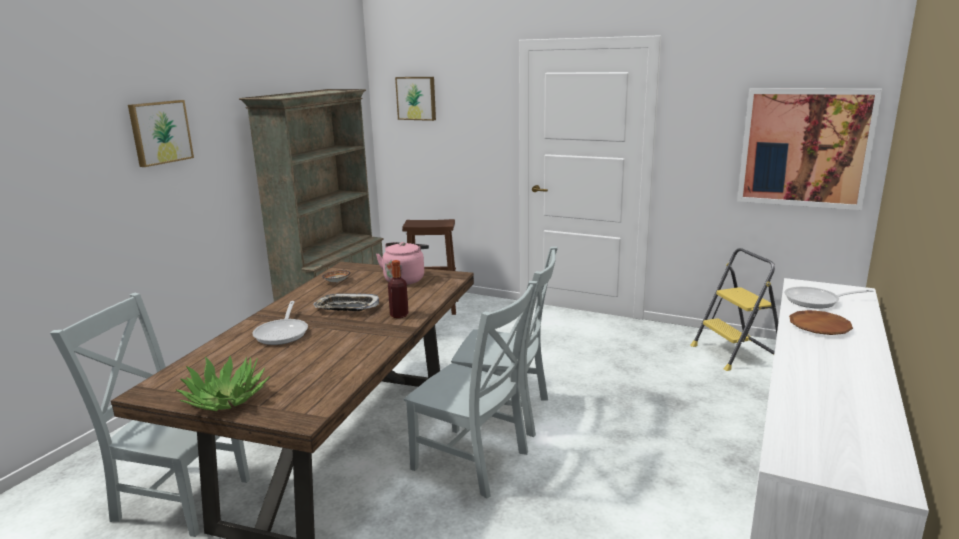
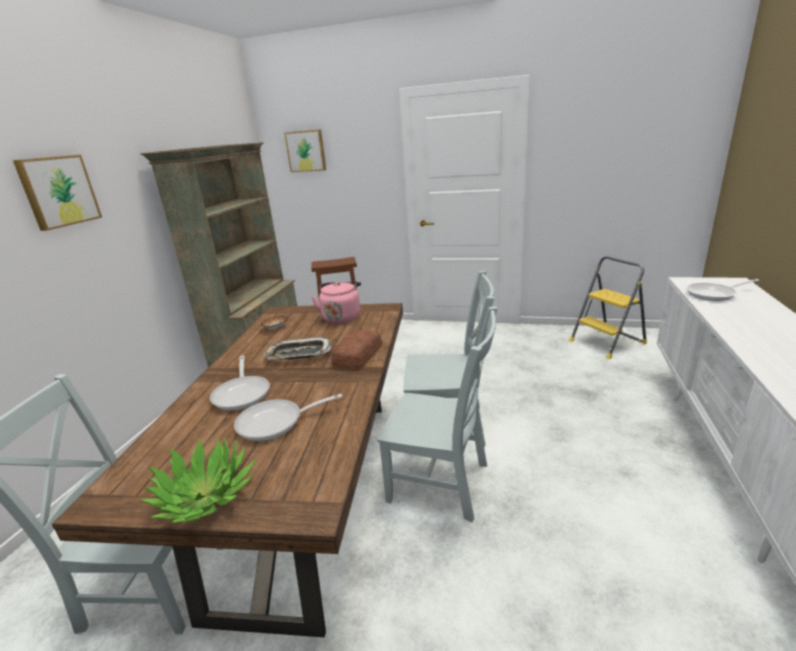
camera: 10 degrees left, 5 degrees up
(301, 358) = (276, 423): none -> frying pan
(399, 315) = (356, 356): bottle -> bread
(805, 148) = (656, 166): picture -> none
(819, 327) = (741, 317): brown plate -> none

